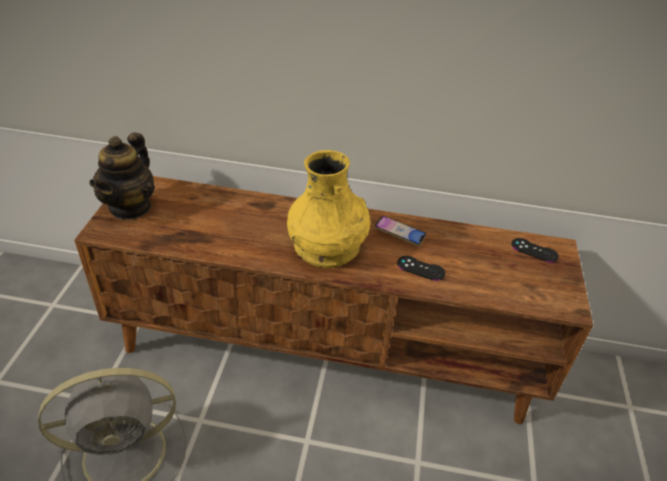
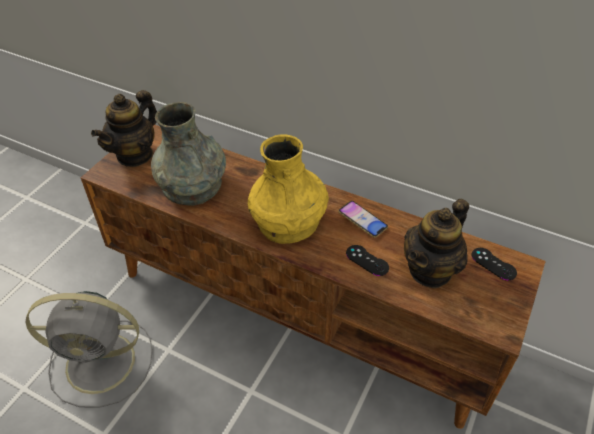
camera: 20 degrees right, 5 degrees up
(209, 227) = (192, 185): none -> grey vase
(482, 266) = (430, 270): none -> teapot

